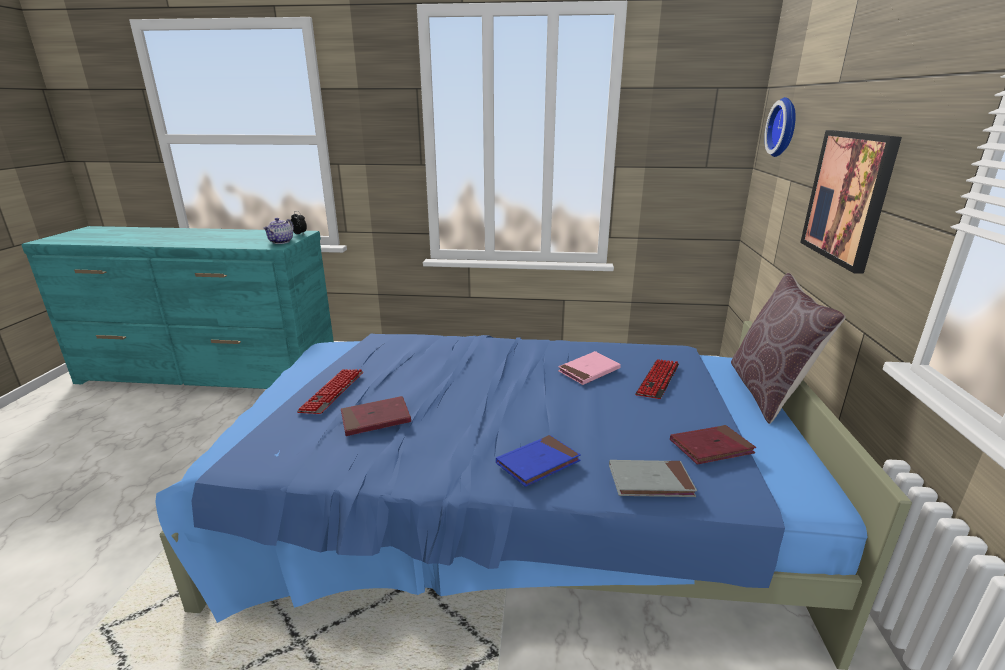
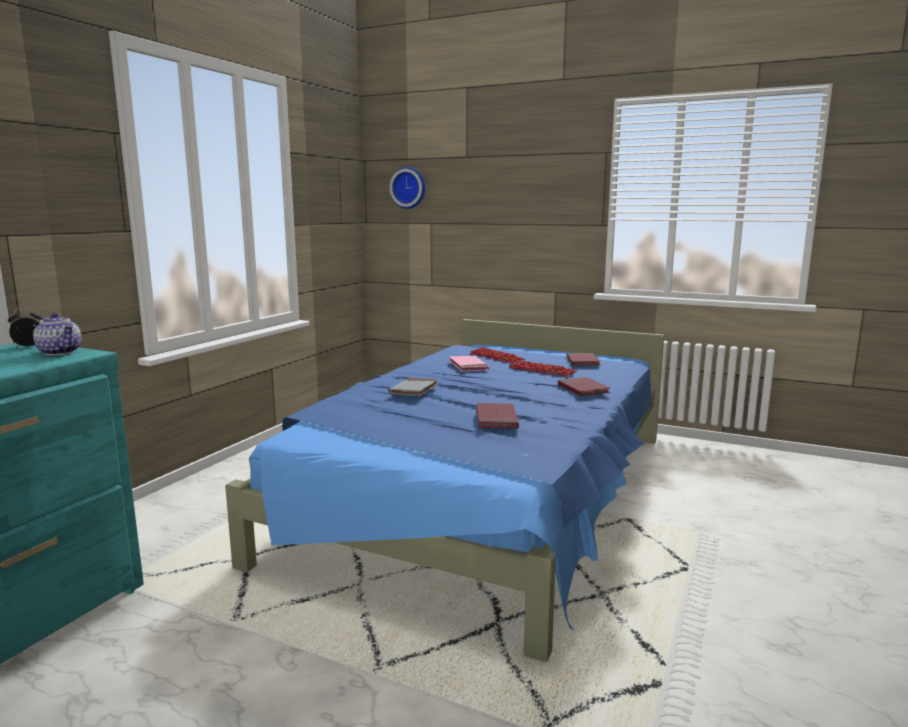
camera: 70 degrees left, 10 degrees down
(332, 392) = (425, 433): keyboard -> keyboard (542, 370)
(538, 463) = (583, 389): blue book -> red book
(650, 482) = (610, 375): grey book -> grey book (414, 390)
(768, 392) = (525, 346): brown pillow -> none
(848, 197) = (511, 222): picture -> none

